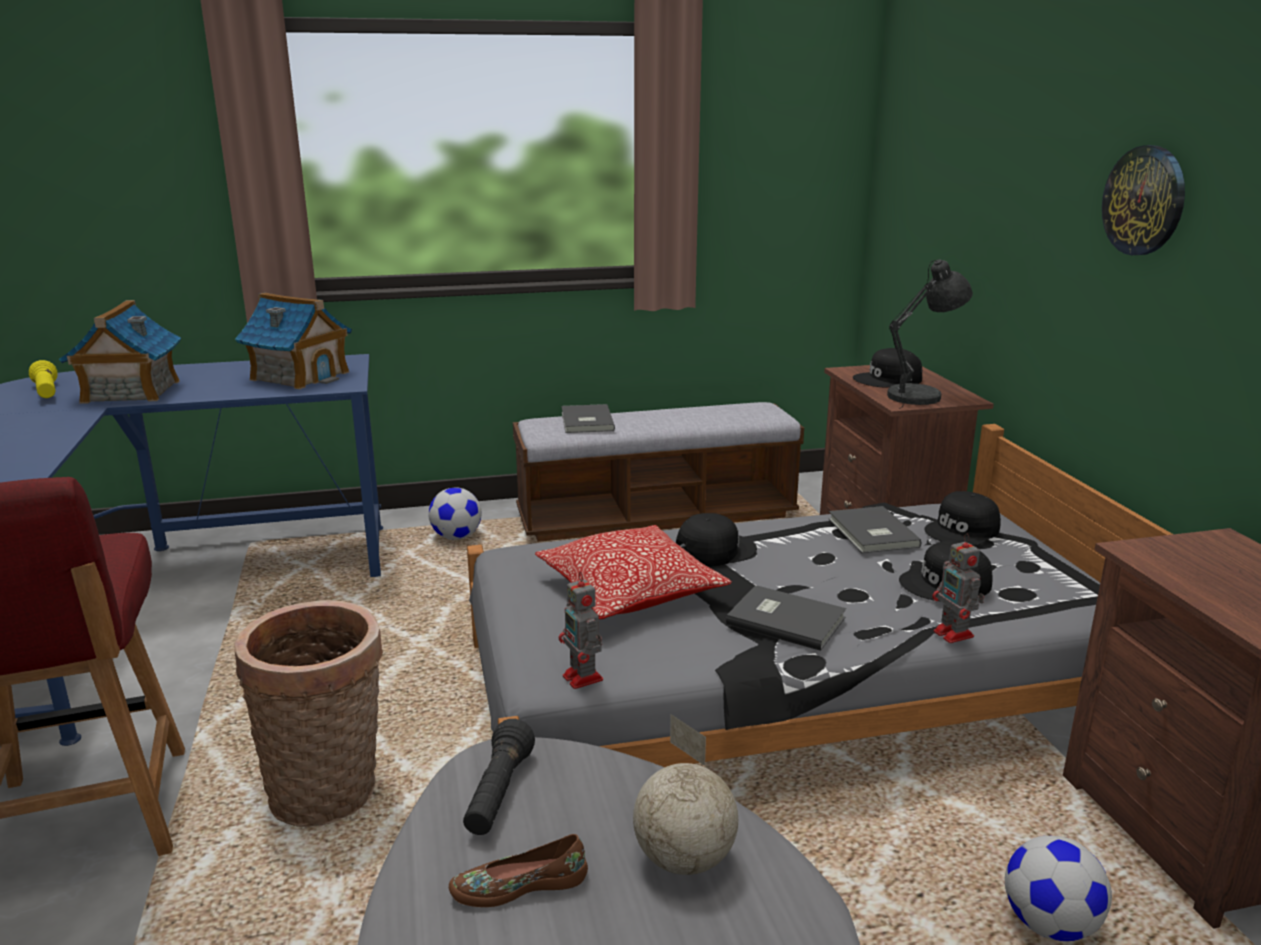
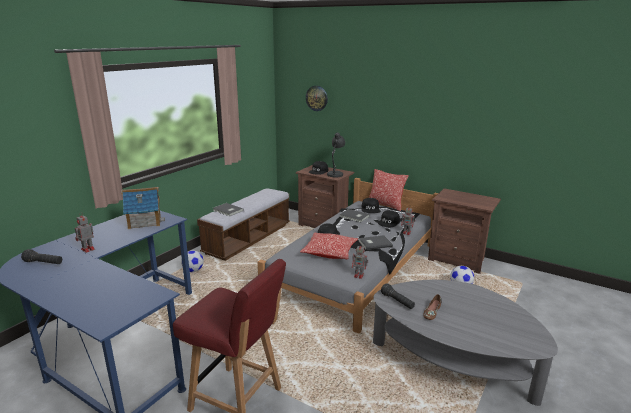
camera: 45 degrees left, 0 degrees up
(47, 392) = (44, 263): yellow flashlight -> black flashlight
(130, 392) = (87, 249): toy house -> toy robot
(330, 793) = (294, 350): basket -> none
(684, 858) = (445, 292): globe -> none
(1043, 538) = (386, 205): none -> pillow
(1144, 201) = (401, 112): wall clock -> wall clock (317, 98)

